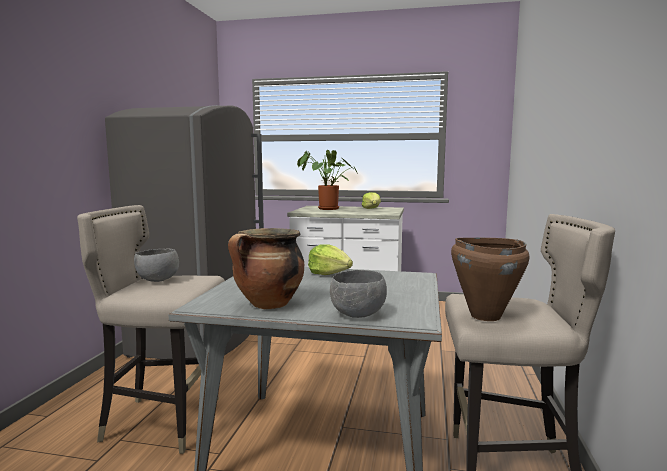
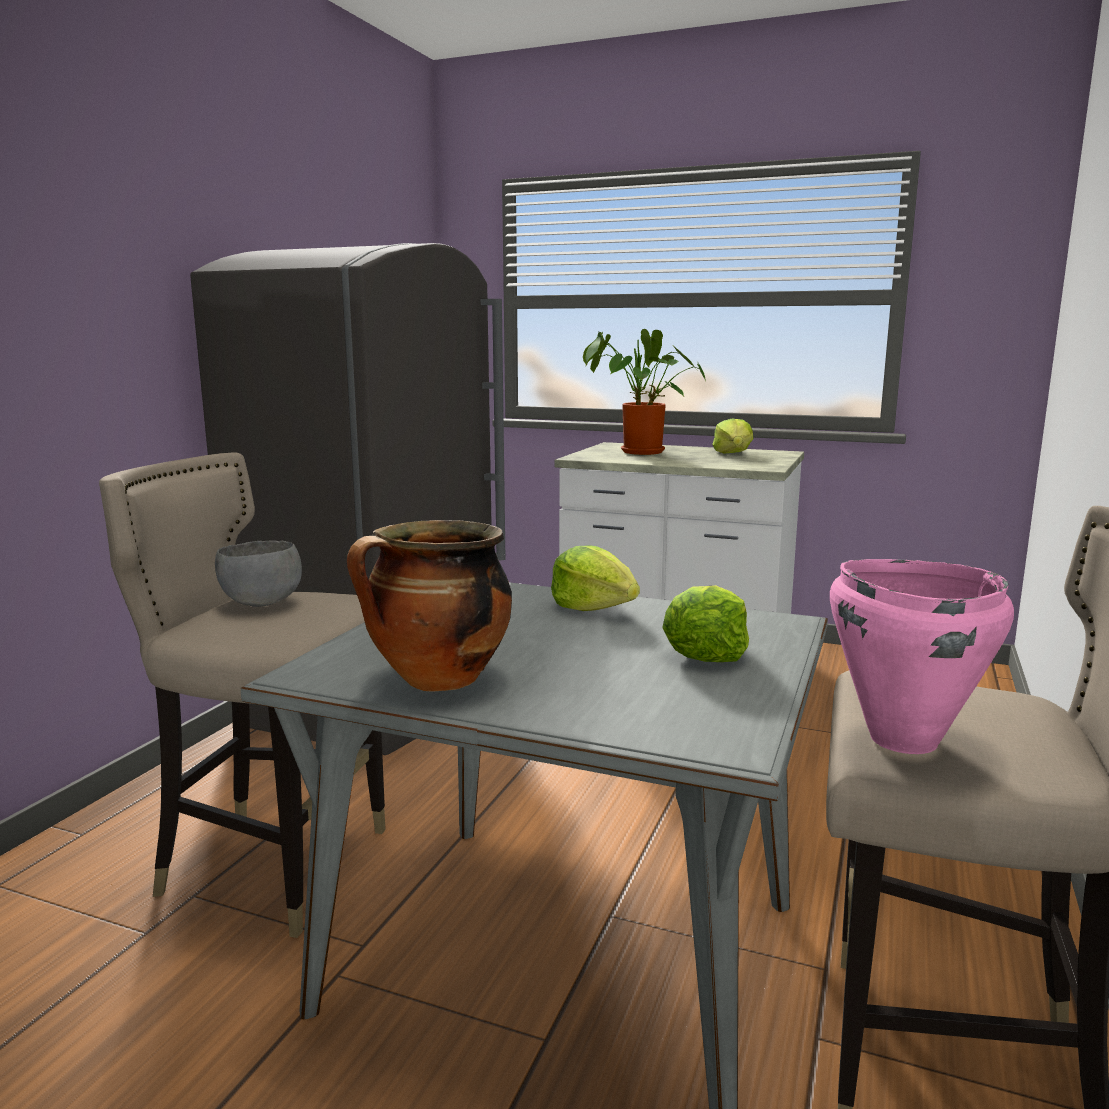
camera: 10 degrees right, 5 degrees up
(358, 315) = (612, 720): grey bowl -> none
(389, 288) = (706, 652): none -> lettuce
(484, 316) = (901, 739): brown cooking pot -> pink cooking pot

